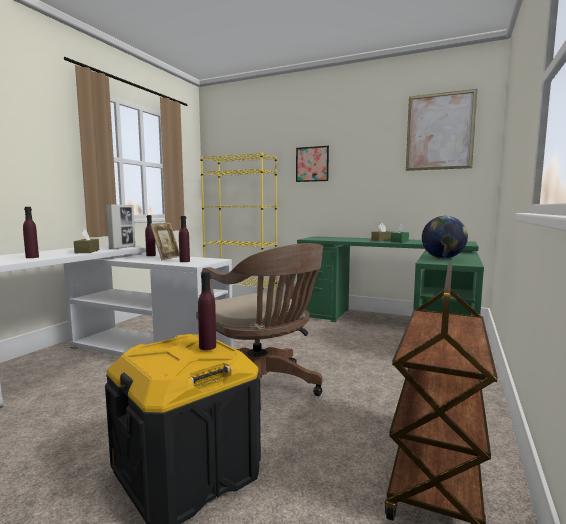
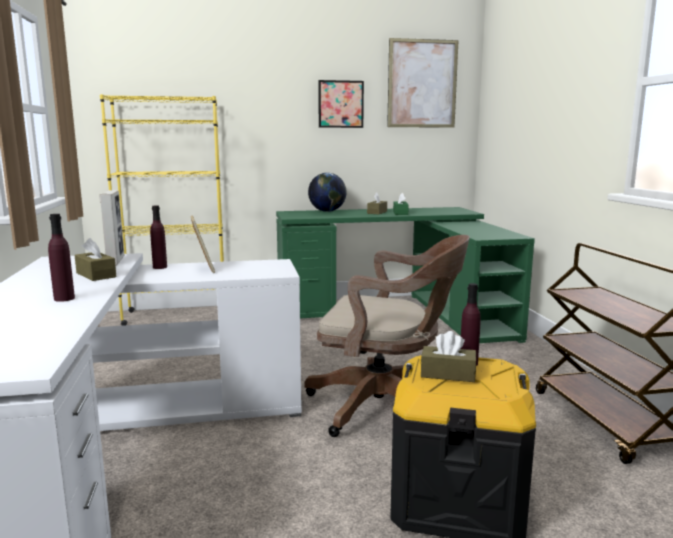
camera: 35 degrees left, 5 degrees up
(171, 349) = (448, 374): none -> brown tissue box
(184, 261) = (250, 270): purple bottle -> none
(312, 164) = (268, 113): picture -> picture (340, 104)
(443, 258) = (479, 231): globe -> globe (327, 211)

